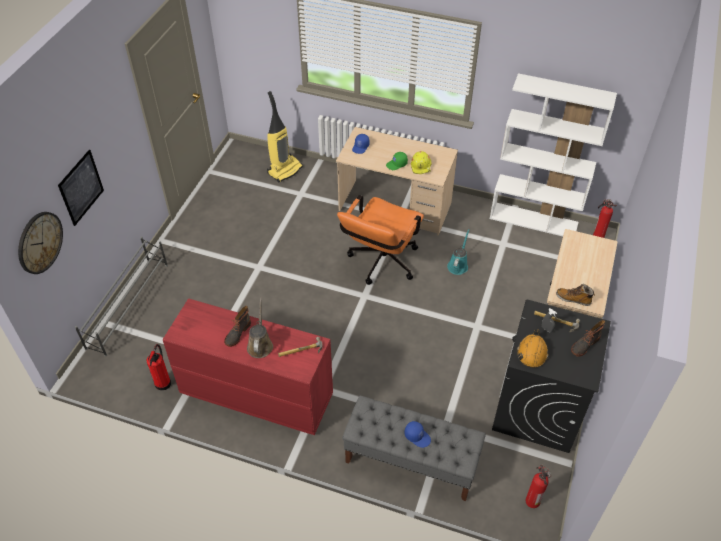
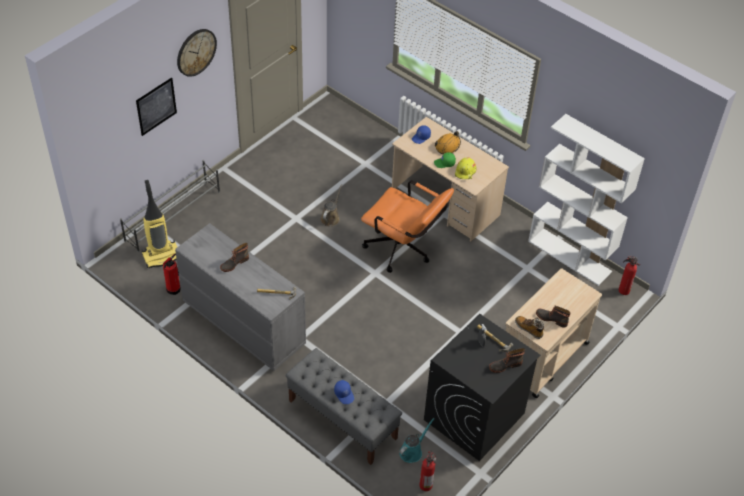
camera: 20 degrees right, 0 degrees up
(39, 242) = (108, 141): wall clock -> wall clock (196, 52)
(255, 394) = (243, 323): red dresser -> grey dresser
(260, 344) = (247, 278): brown watering can -> brown watering can (330, 217)
(285, 170) = (362, 137): vacuum cleaner -> vacuum cleaner (161, 255)
(380, 264) = (403, 250): orange office chair -> orange office chair turned 105 degrees counterclockwise
(458, 265) = (474, 274): turquoise watering can -> turquoise watering can (412, 451)
(532, 352) = (457, 356): orange hard hat -> orange hard hat (447, 146)
(587, 281) = (552, 318): none -> boot

